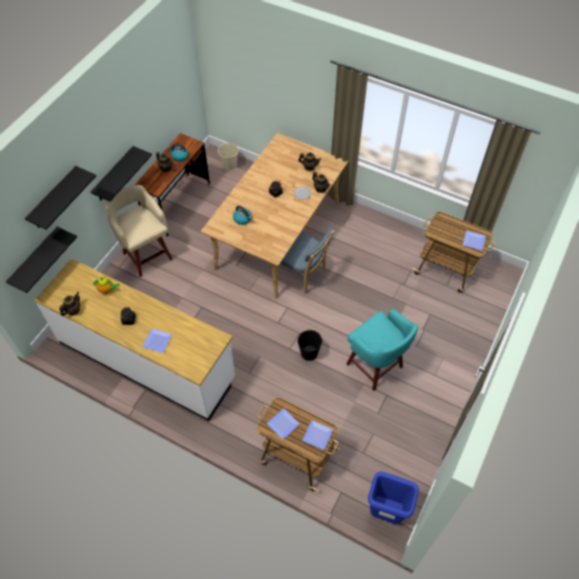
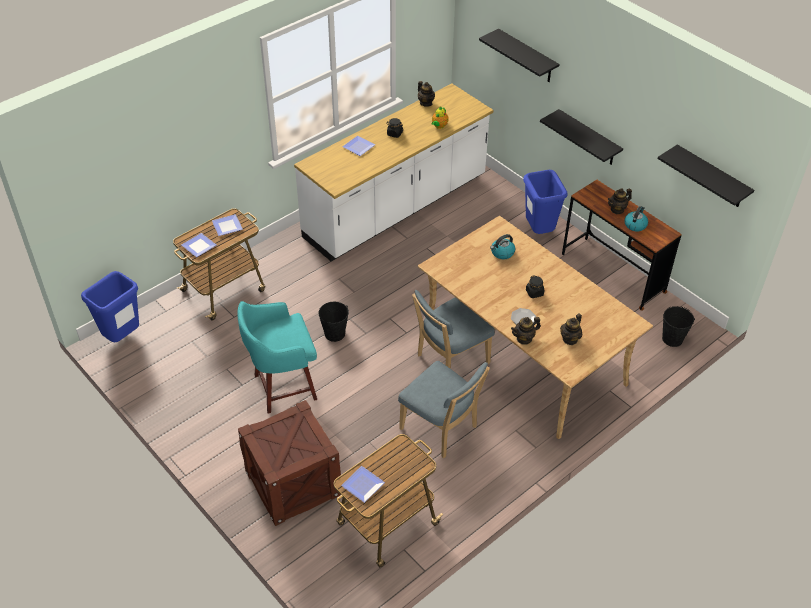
camera: 110 degrees right, 10 degrees down
(35, 260) = (487, 74): black shelf -> black shelf (711, 177)
(146, 255) = (539, 232): beige stool -> blue trash can
(230, 165) = (672, 339): beige bucket -> black bucket
(362, 262) = (441, 429): none -> blue chair
(447, 328) = (293, 483): none -> crate

